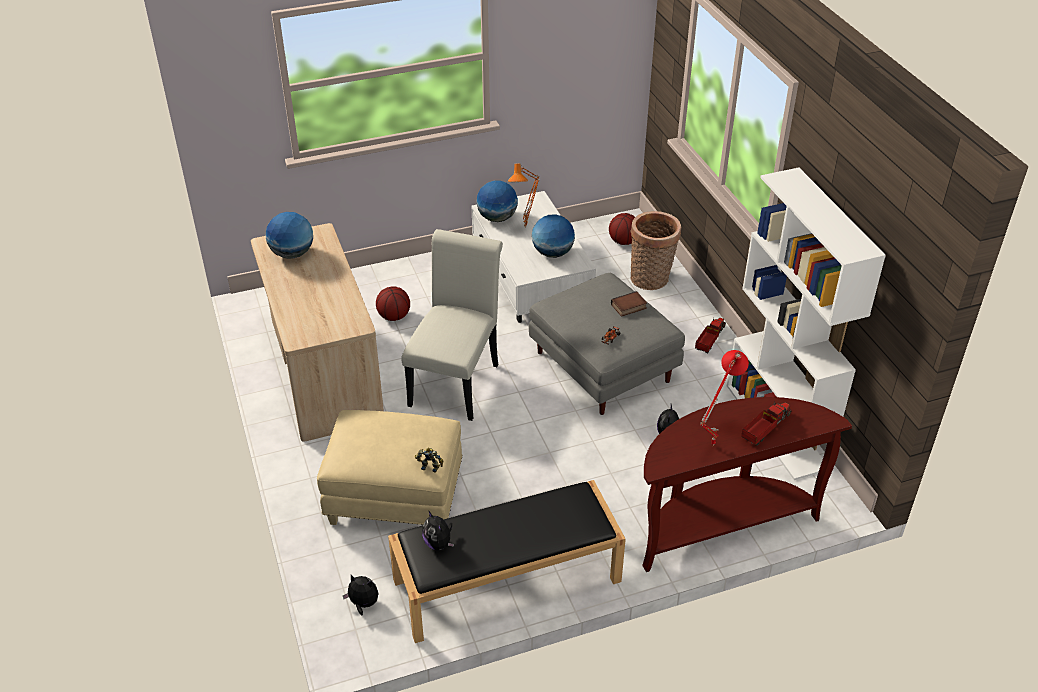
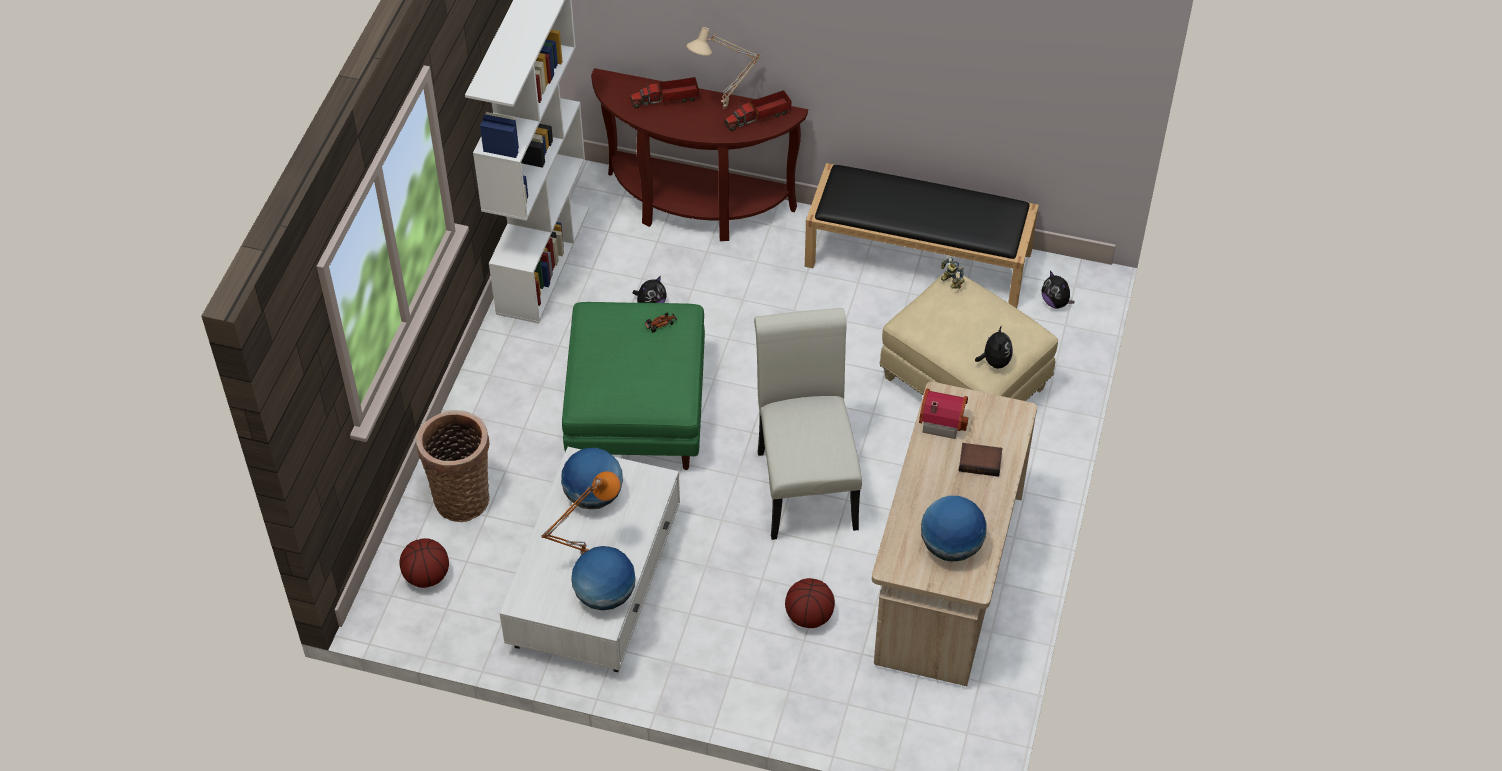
camera: 145 degrees left, 10 degrees up
(348, 313) = (941, 420): none -> toy house
(439, 544) = (988, 224): plush toy -> plush toy (994, 362)
(456, 380) = (805, 482): white chair -> white chair turned 120 degrees clockwise
(604, 367) = (636, 410): grey ottoman -> green ottoman
(628, 307) = (603, 350): book -> book (980, 461)
(710, 340) = (492, 382): toy truck -> toy truck (759, 117)
(711, 444) = (725, 110): red table lamp -> beige table lamp

